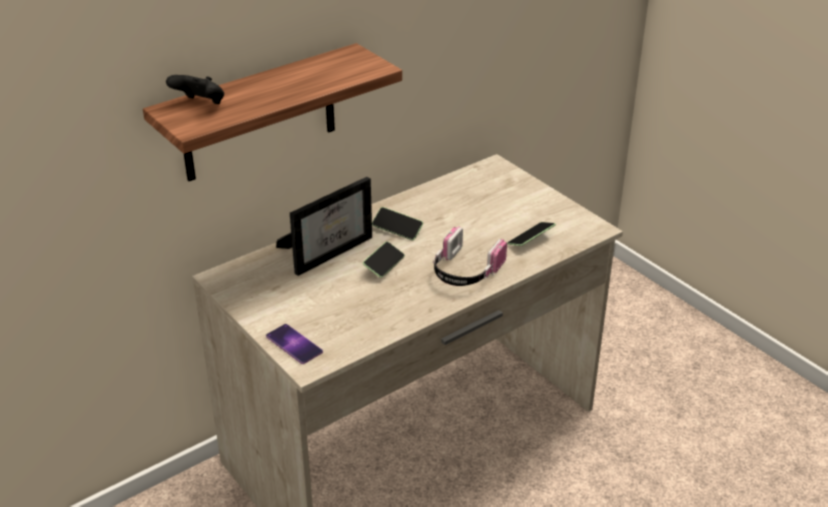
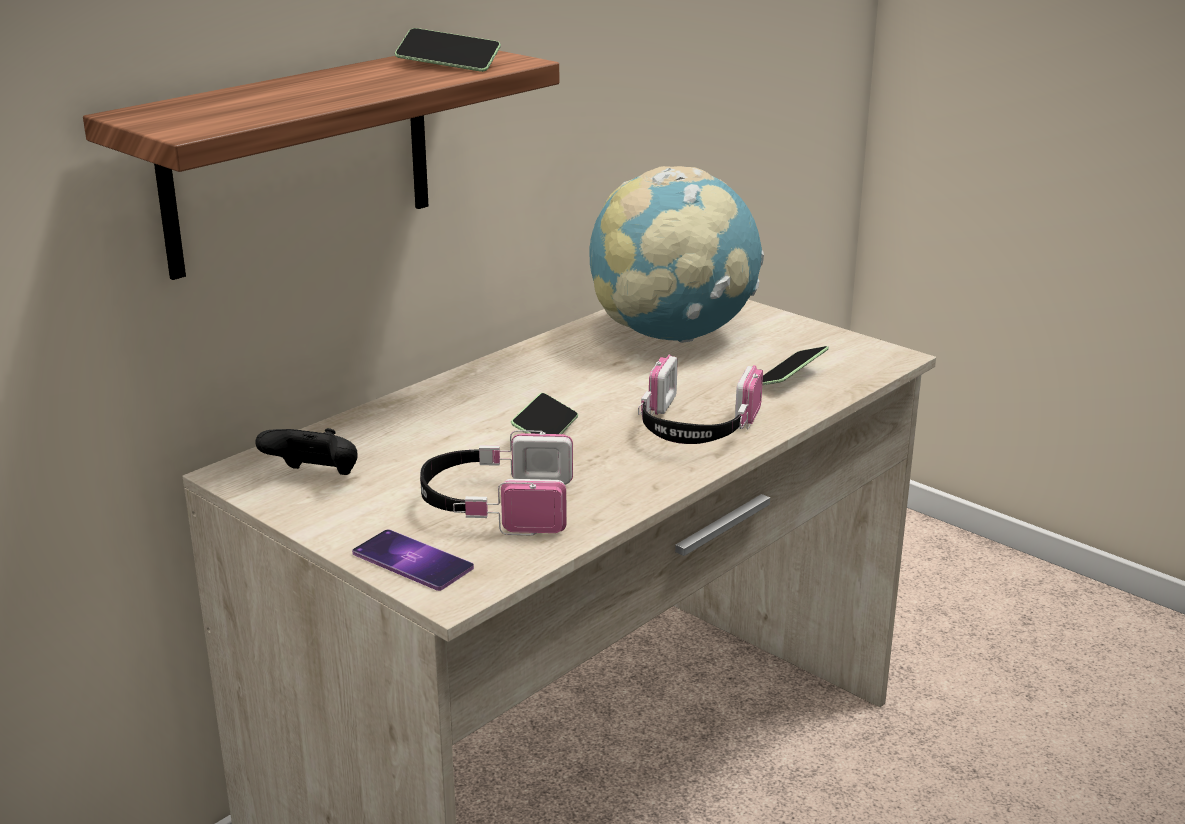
camera: 10 degrees left, 10 degrees down
(200, 104) = (199, 106): black game controller -> black game controller (315, 478)
(329, 250) = (437, 419): picture frame -> none
(344, 313) = (496, 506): none -> headphones
(397, 229) = (551, 382): phone -> phone (448, 64)
(476, 199) = (672, 334): none -> globe

